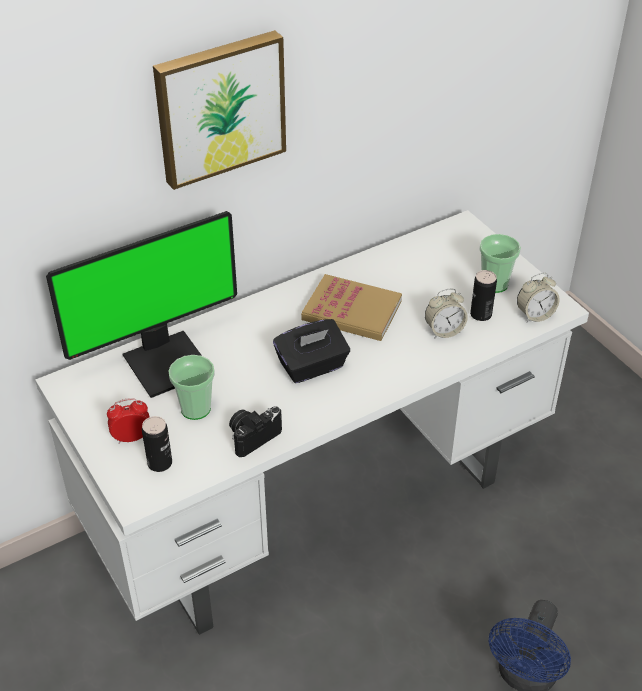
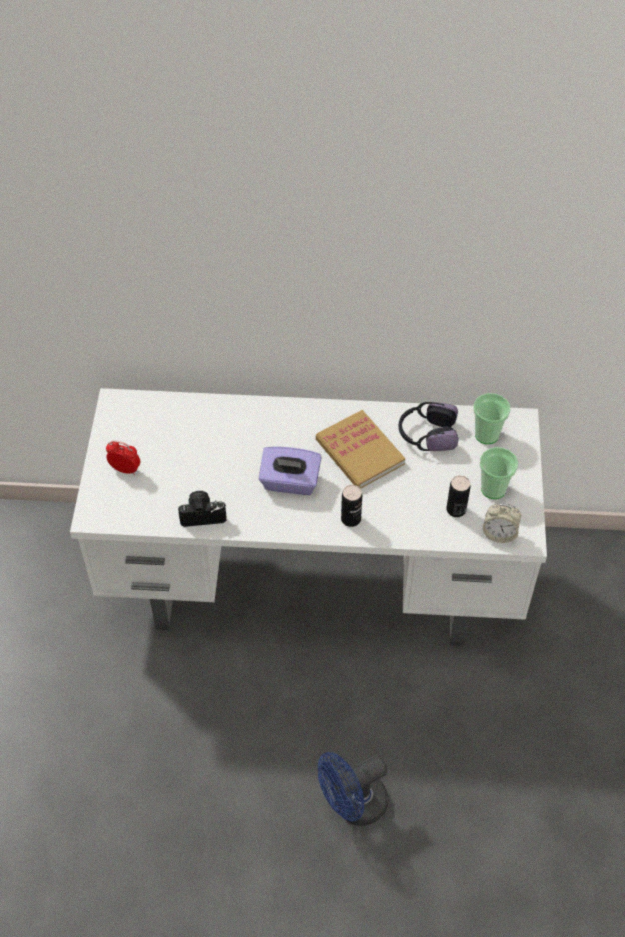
camera: 35 degrees right, 10 degrees up
(160, 463) = (127, 499): can -> can (351, 519)
(166, 362) = (194, 422): monitor -> none
(195, 409) = (183, 471): cup -> cup (486, 434)
(219, 107) = (283, 252): picture -> none
(312, 366) = (290, 482): black tissue box -> purple tissue box
(397, 270) = (427, 434): none -> headphones
(444, 331) = (414, 507): alarm clock -> none

